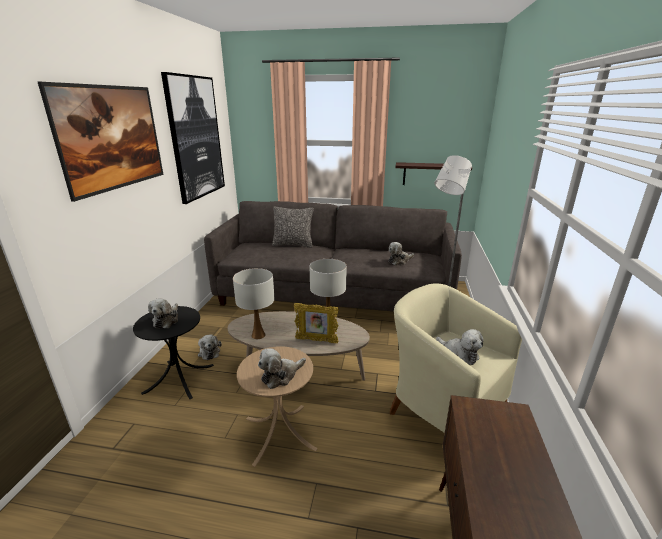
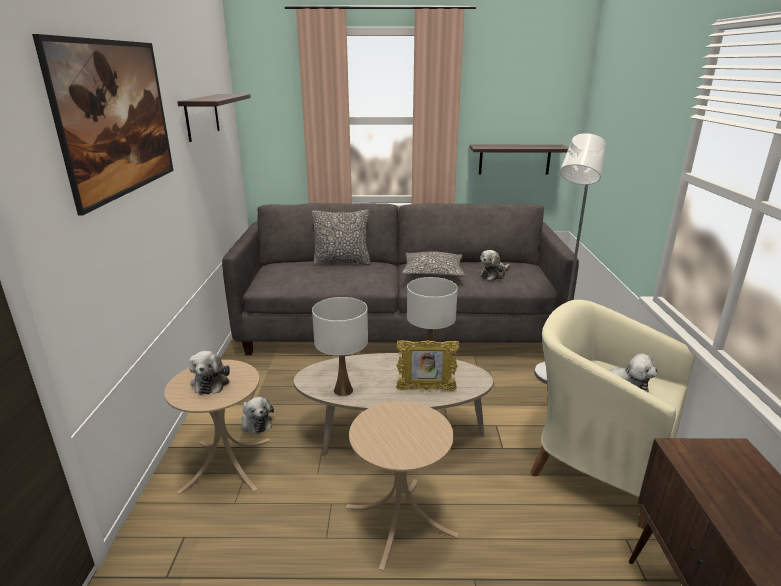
camera: 10 degrees left, 0 degrees up
(179, 378) = (226, 464): black side table -> beige side table
(196, 138) = (202, 116): picture -> shelf
(281, 375) = (413, 440): plush toy -> none
(354, 256) = (433, 273): none -> pillow

